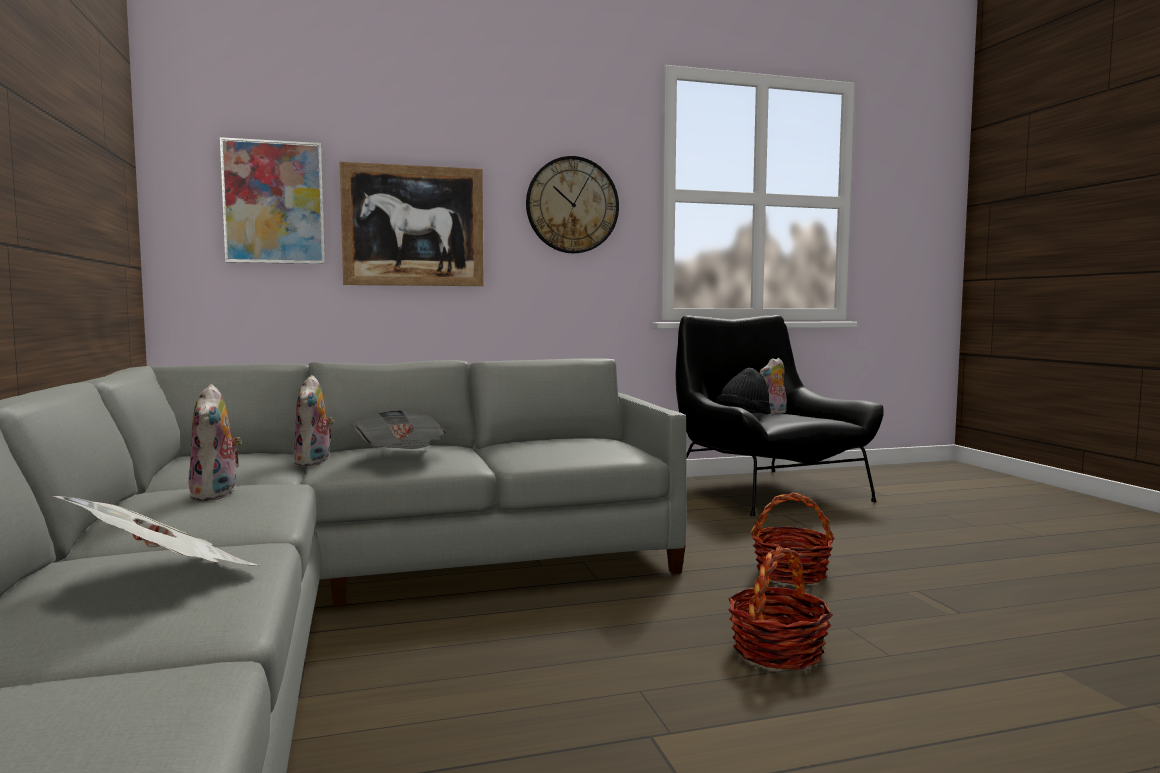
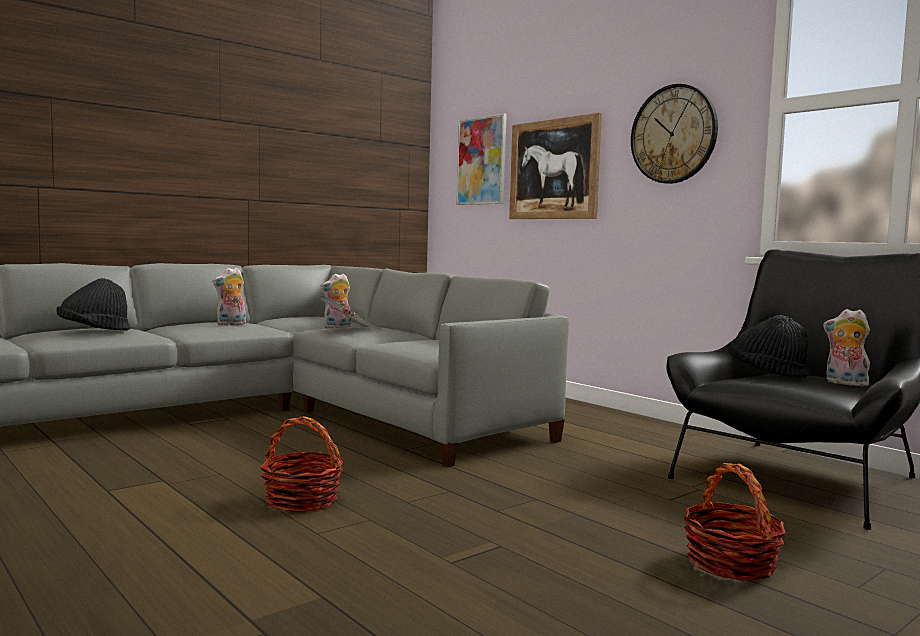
camera: 65 degrees right, 0 degrees up
(165, 577) = (94, 331): newspaper -> black hat
(791, 573) = (491, 498): basket -> basket (731, 563)

